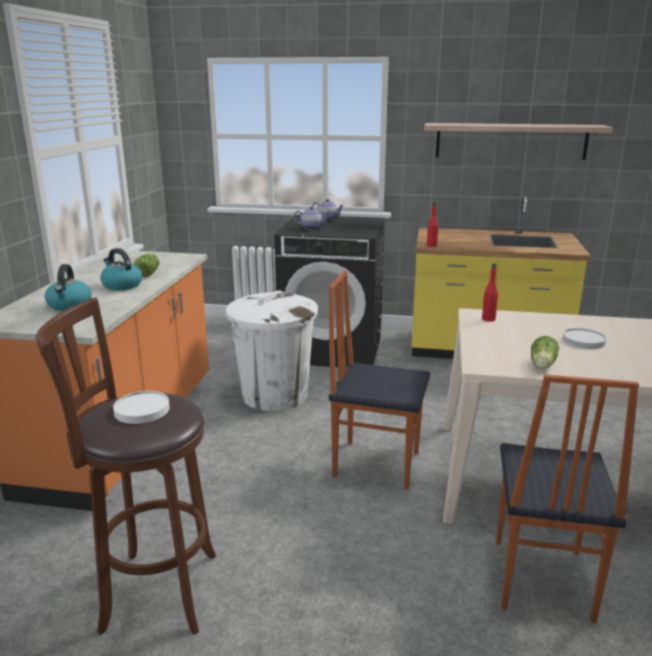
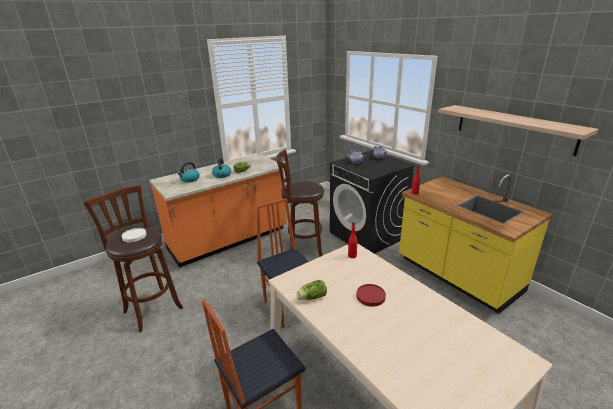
camera: 45 degrees right, 5 degrees up
(274, 395) = (303, 249): white trash can -> brown stool
(584, 341) = (371, 296): white plate -> red plate

